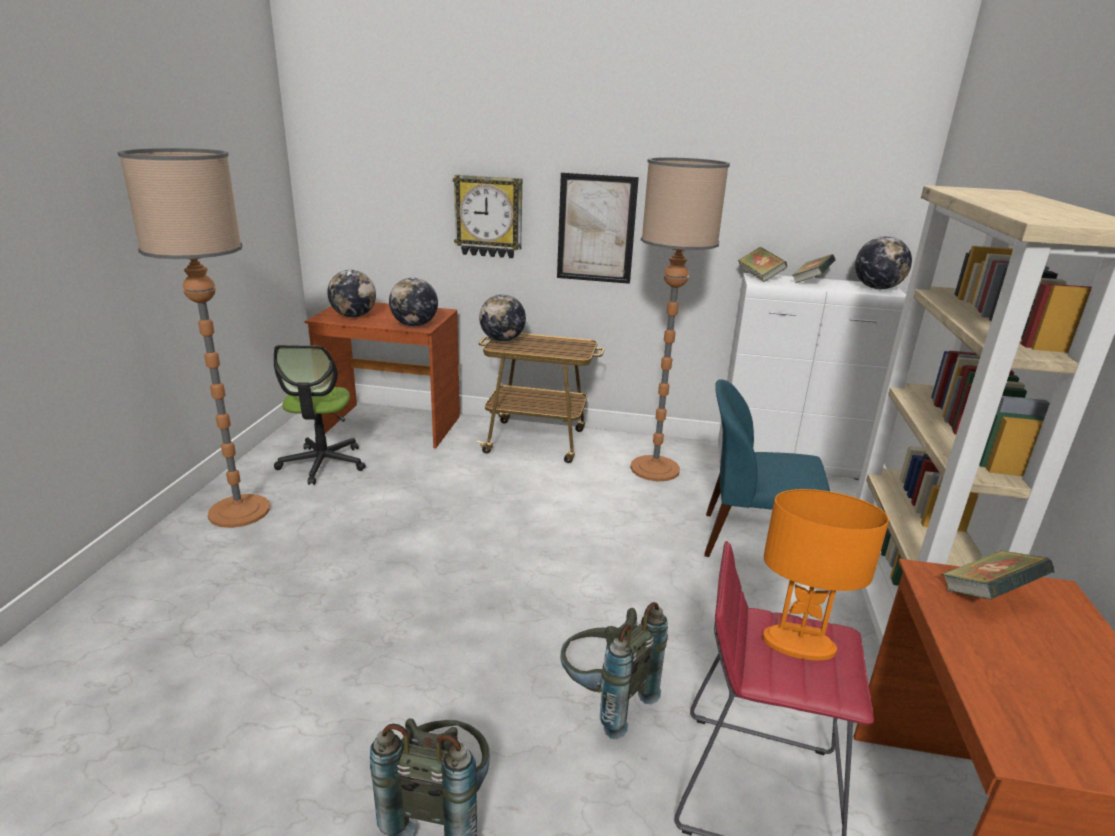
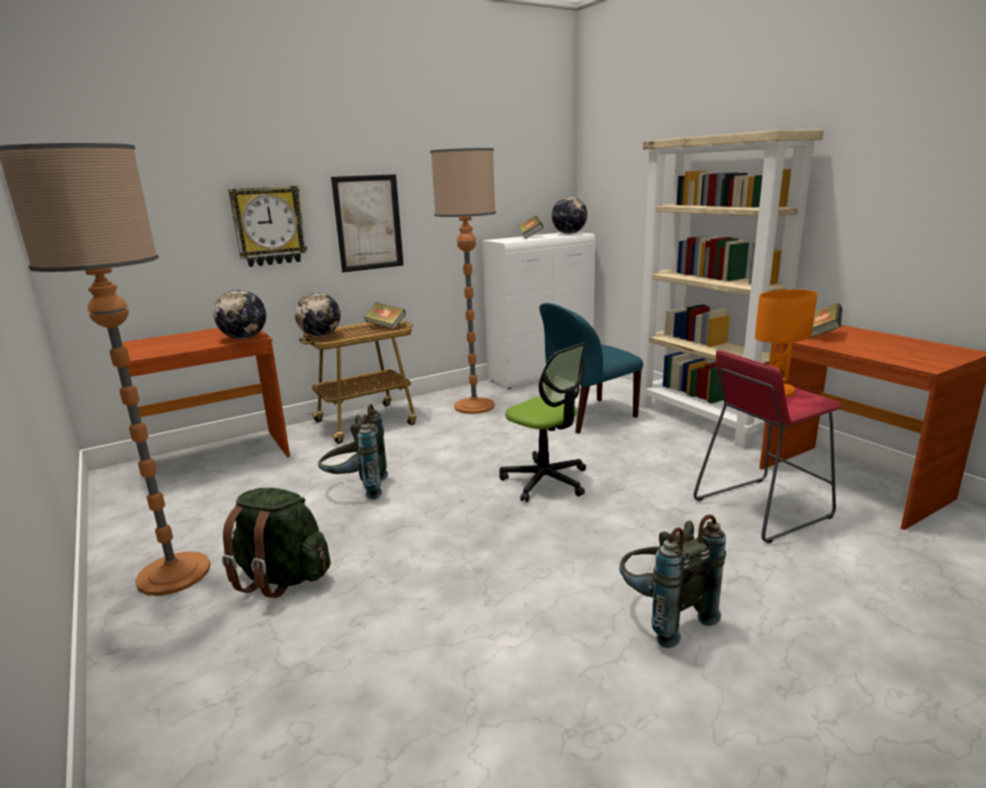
camera: 40 degrees left, 5 degrees down
(278, 556) = (282, 577): none -> green backpack
(323, 464) = (197, 508): office chair -> office chair (545, 481)
(353, 316) = (164, 348): globe -> none
(604, 700) = (646, 518): grey backpack -> grey backpack (357, 489)
(759, 277) = (499, 240): book -> book (386, 326)

